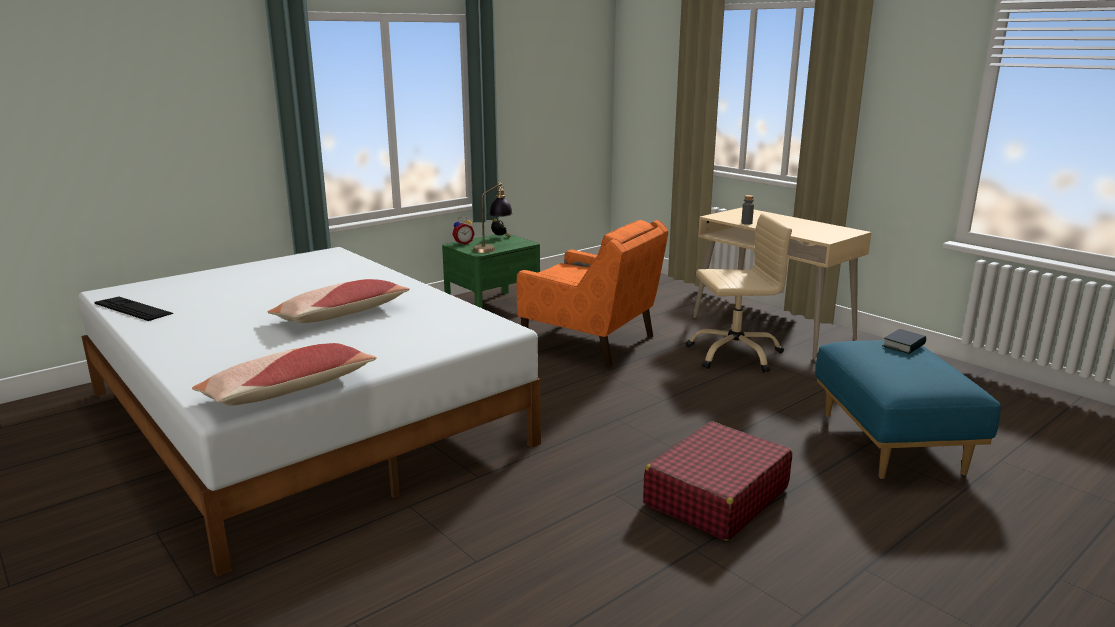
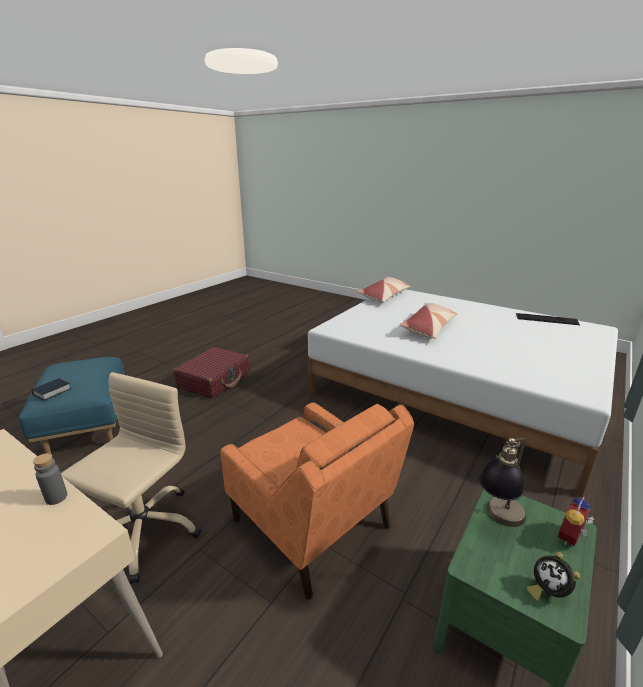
camera: 165 degrees right, 5 degrees up
(590, 343) = (312, 525): orange armchair -> orange armchair turned 150 degrees counterclockwise
(734, 354) = (144, 531): beige office chair -> beige office chair turned 135 degrees clockwise

